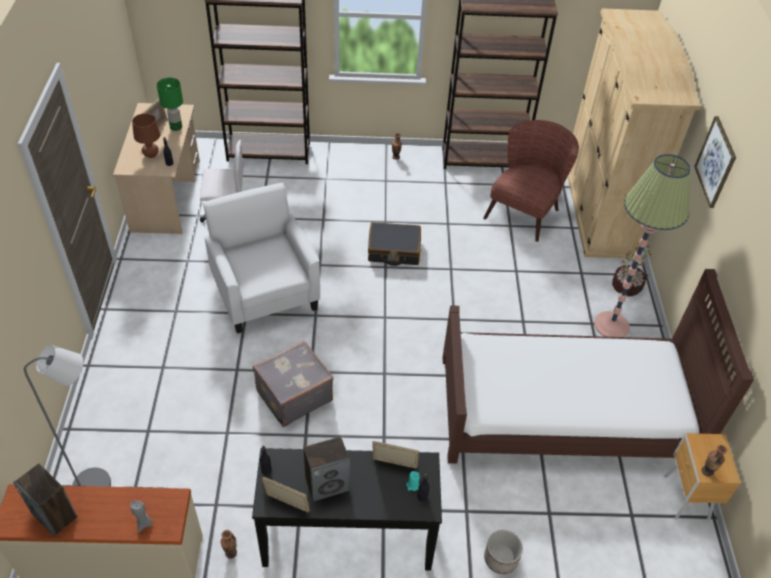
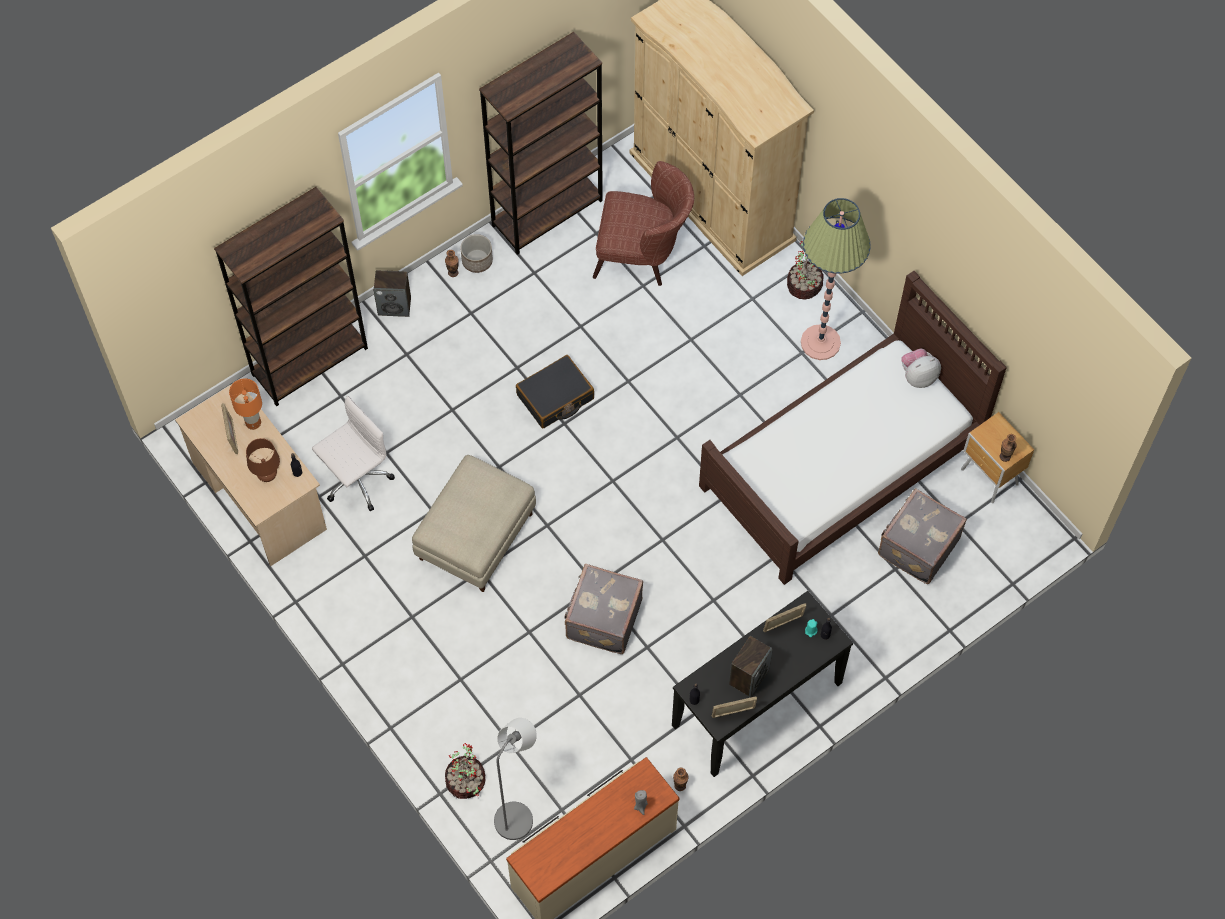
camera: 35 degrees left, 15 degrees up
(55, 515) = (568, 850): speaker -> speaker (395, 306)
(92, 435) = (466, 782): none -> potted plant
(176, 127) = (253, 422): green table lamp -> orange table lamp
(264, 292) = (476, 535): white armchair -> beige ottoman
(501, 559) = (886, 634): planter -> planter (477, 261)
(525, 210) = (643, 253): brown armchair -> brown armchair turned 105 degrees clockwise
(581, 508) = (917, 546): none -> grey suitcase
(670, 373) = (918, 376): none -> plush toy
(716, 162) = (862, 168): picture -> none

